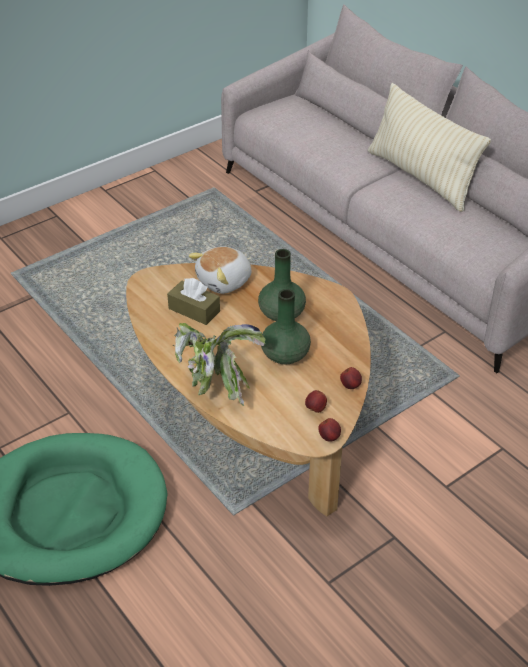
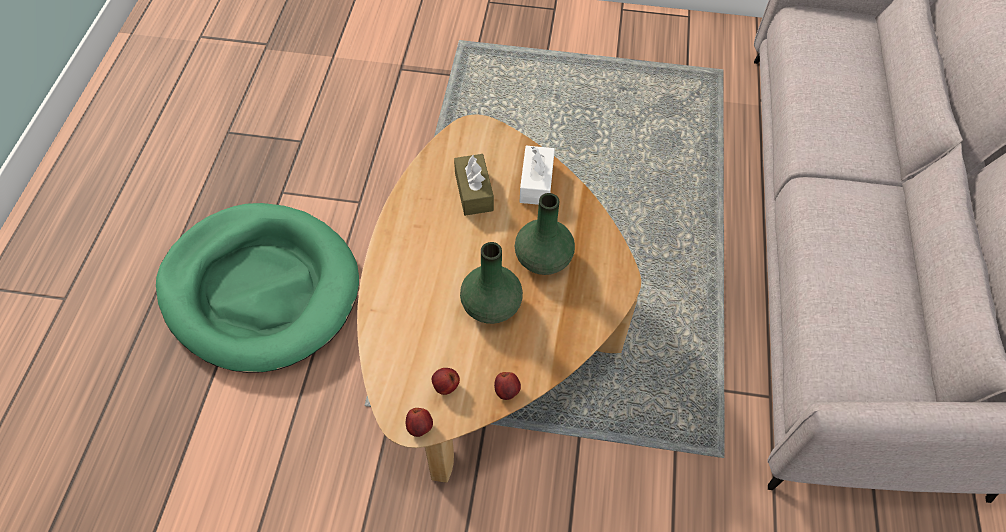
camera: 45 degrees right, 15 degrees up
(215, 383) = (399, 282): potted plant -> none
(225, 281) = (536, 183): plush toy -> white tissue box
(420, 177) = (894, 211): beige pillow -> none

